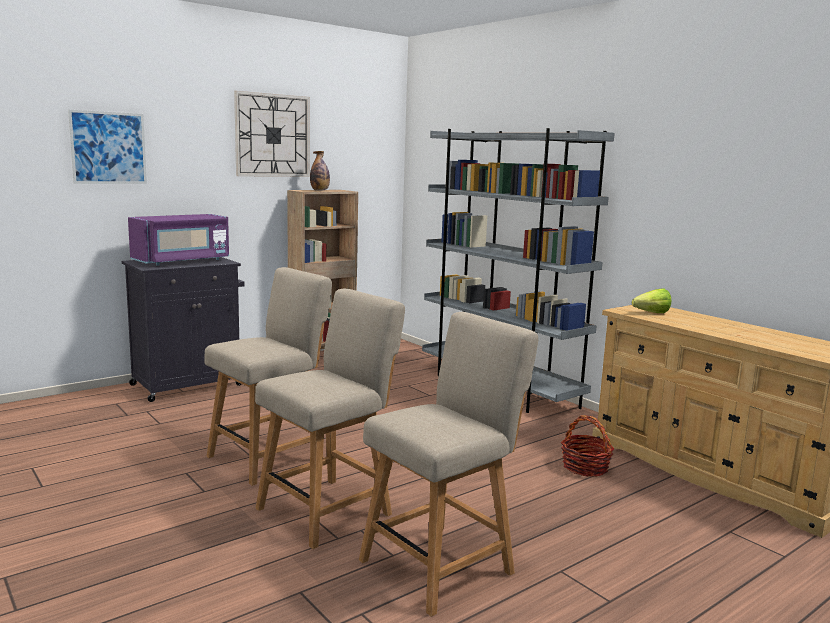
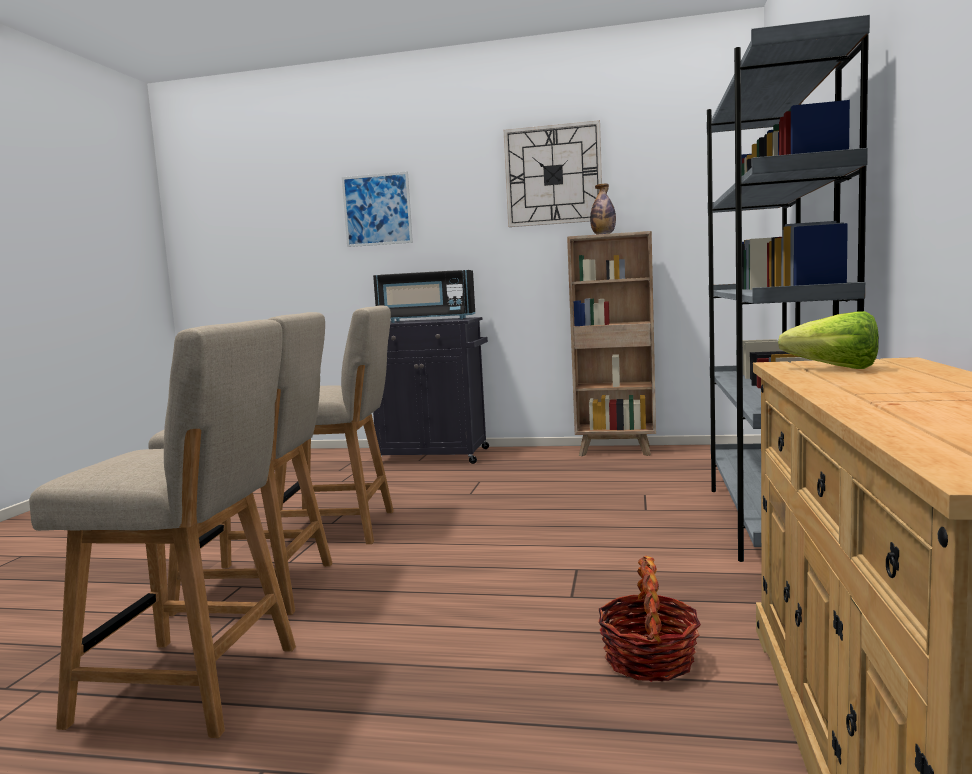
camera: 50 degrees right, 5 degrees down
(182, 261) = (426, 320): purple microwave -> black microwave

